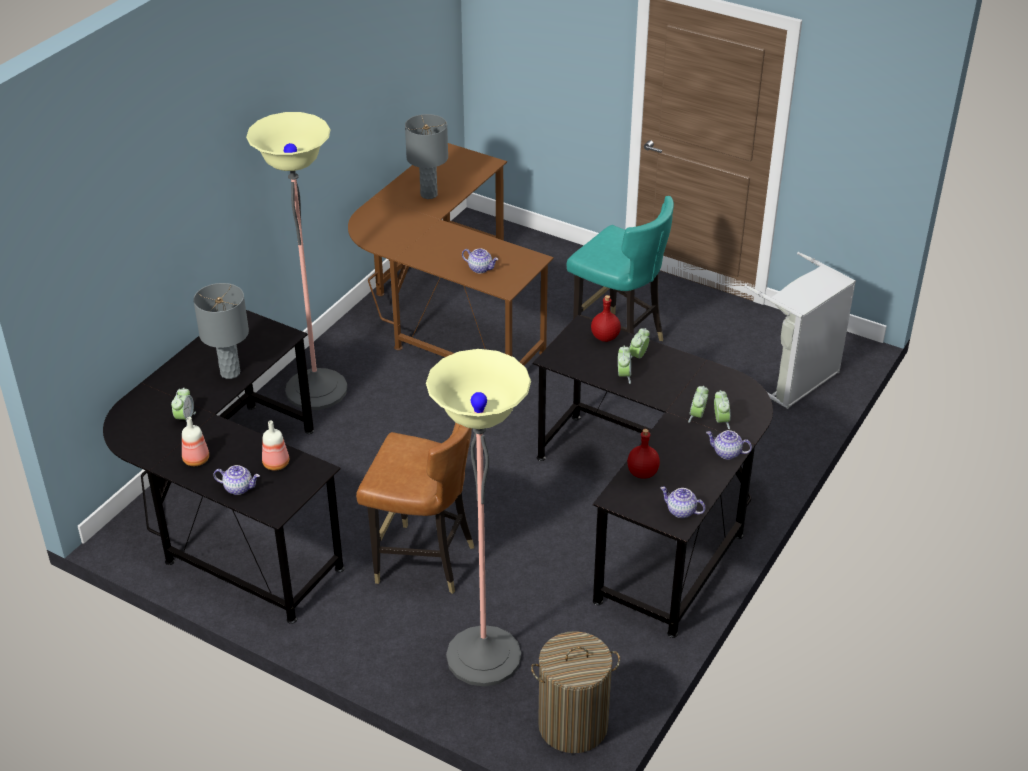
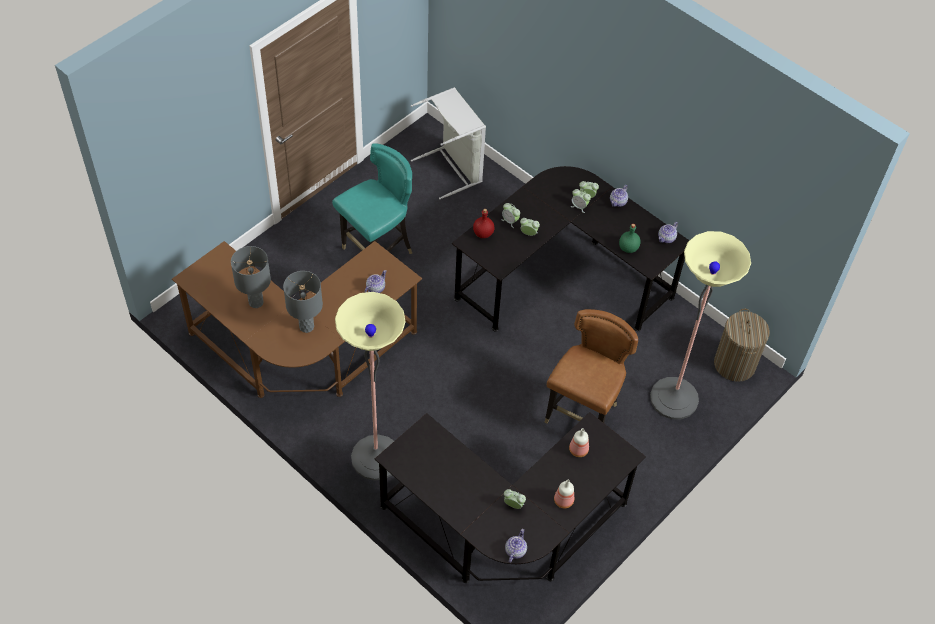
camera: 80 degrees left, 15 degrees up
(230, 372) = (463, 470): grey table lamp -> grey table lamp (306, 326)
(239, 488) = (600, 476): teapot -> teapot (515, 550)
(642, 472) = (628, 248): red bottle -> green bottle

